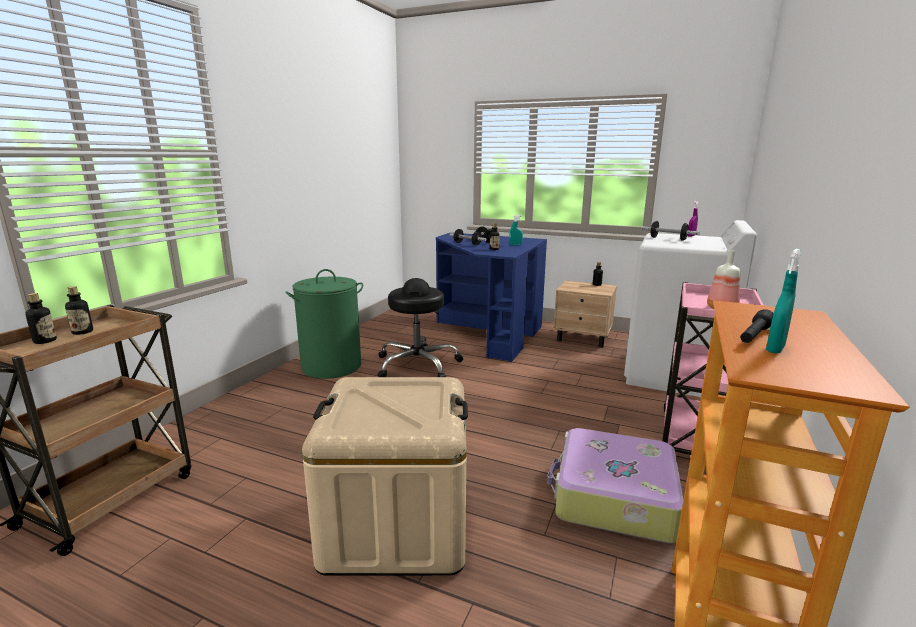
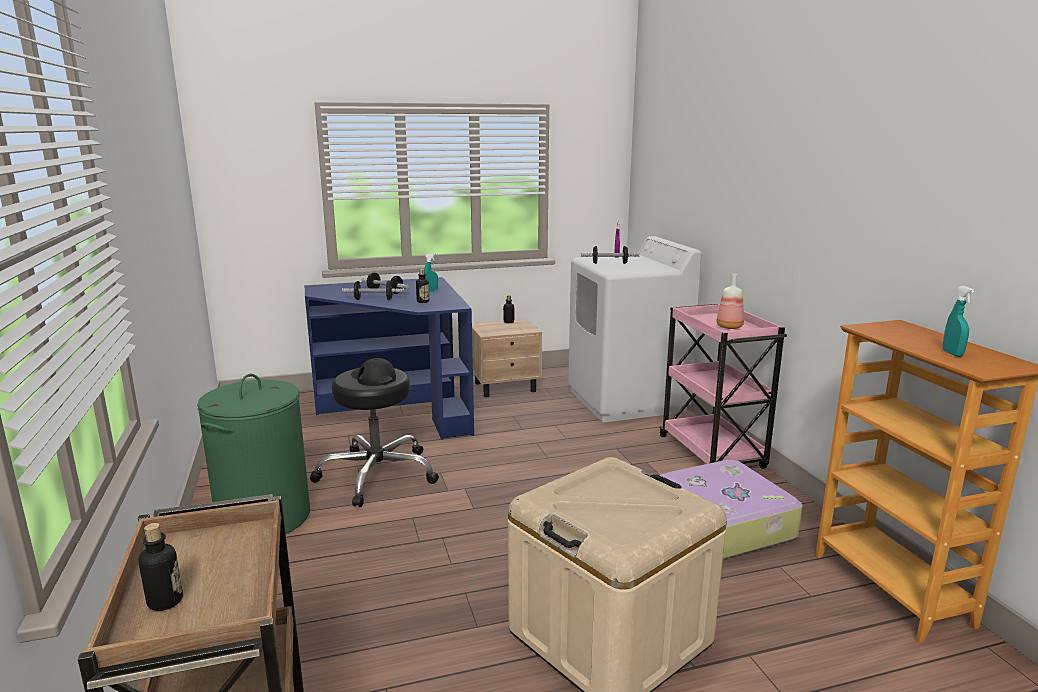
camera: 40 degrees left, 0 degrees up
(82, 332) = (185, 567): bottle -> none
(754, 336) = (925, 347): black flashlight -> none

